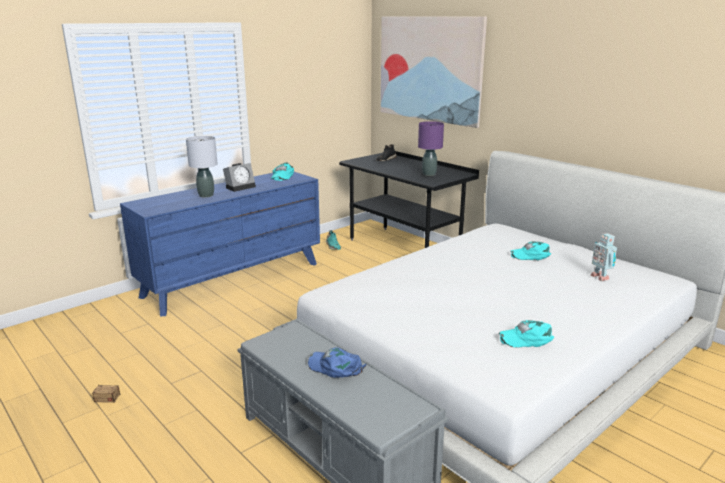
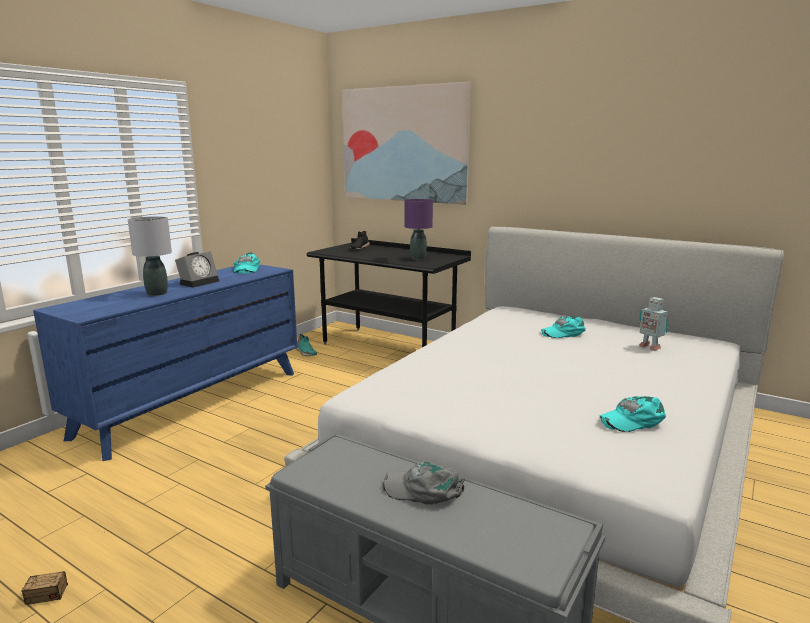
camera: 15 degrees left, 5 degrees down
(335, 367) = (424, 489): blue cap -> grey cap

